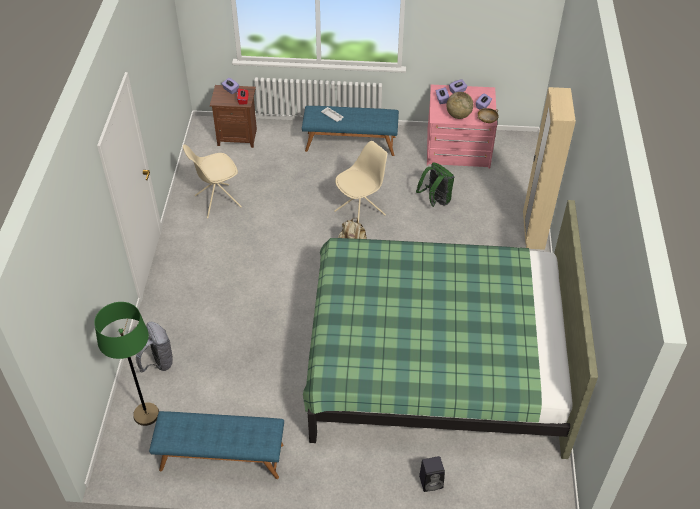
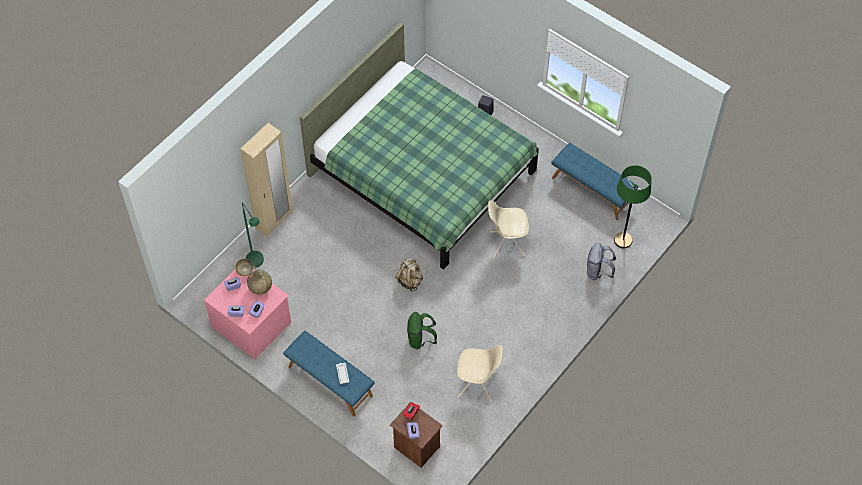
camera: 145 degrees left, 10 degrees up
(360, 213) = (378, 308): beige chair -> beige chair (506, 244)
(435, 200) = (315, 286): green backpack -> green backpack (420, 339)
(505, 191) = (257, 263): none -> green floor lamp

